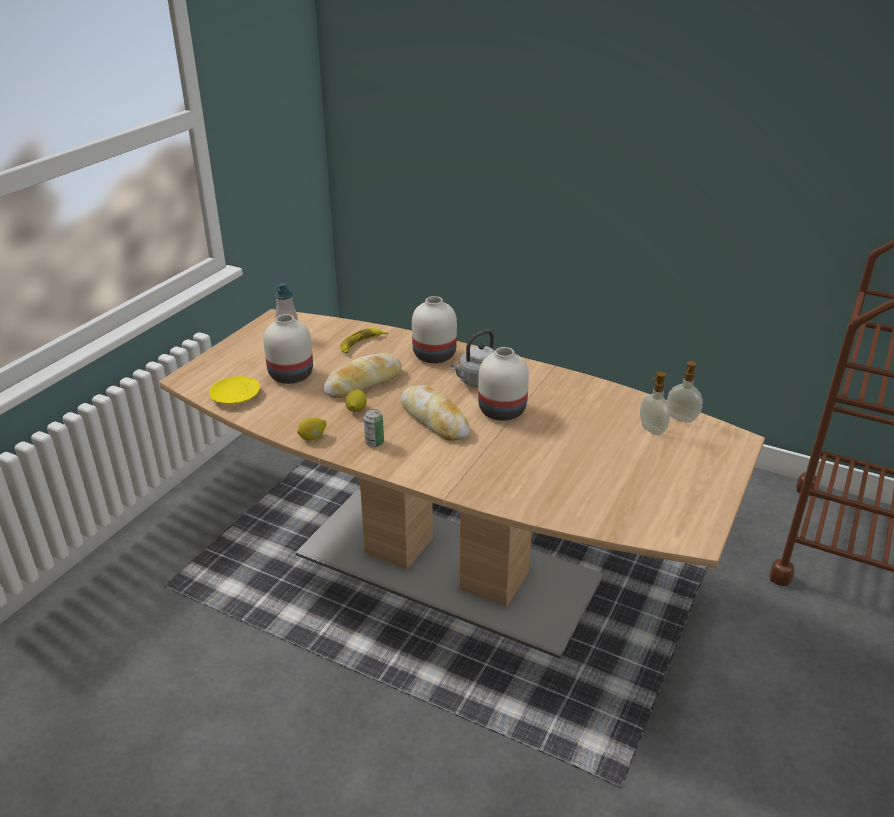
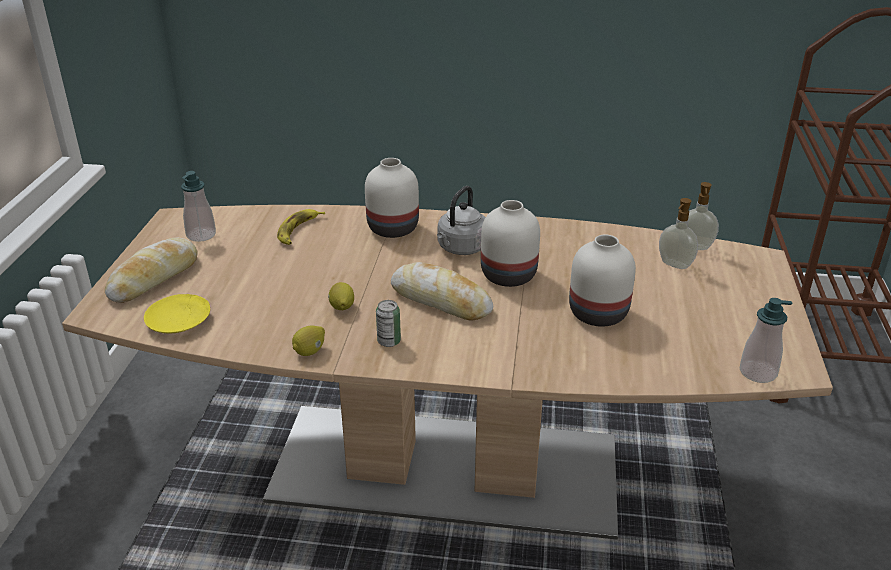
camera: 20 degrees left, 0 degrees up
(291, 376) = (236, 283): white vase -> white vase (599, 314)
(363, 383) = (330, 274): bread -> bread (154, 278)
(658, 533) = (758, 372): none -> soap dispenser

